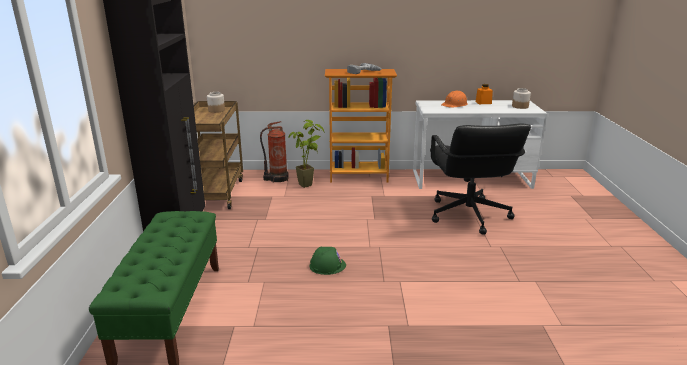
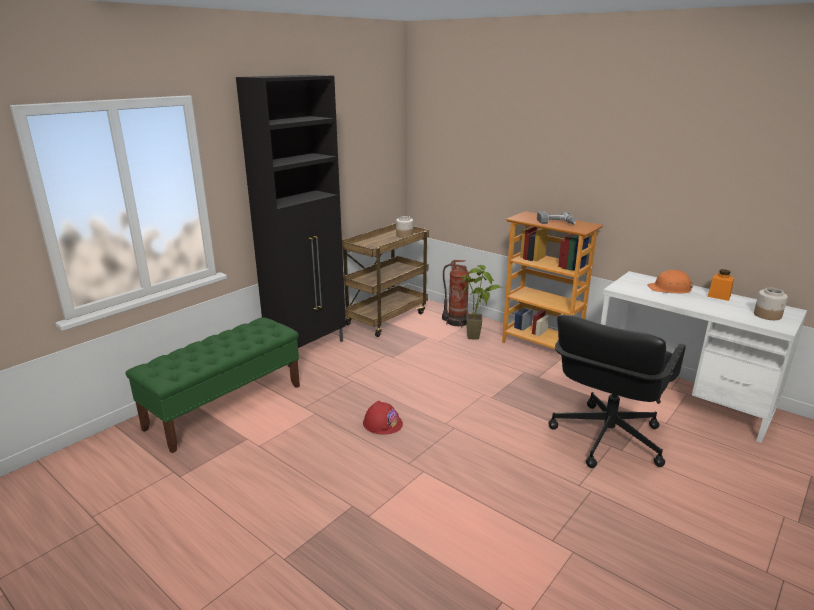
camera: 40 degrees right, 0 degrees up
(327, 265) = (382, 423): green hard hat -> red hard hat

